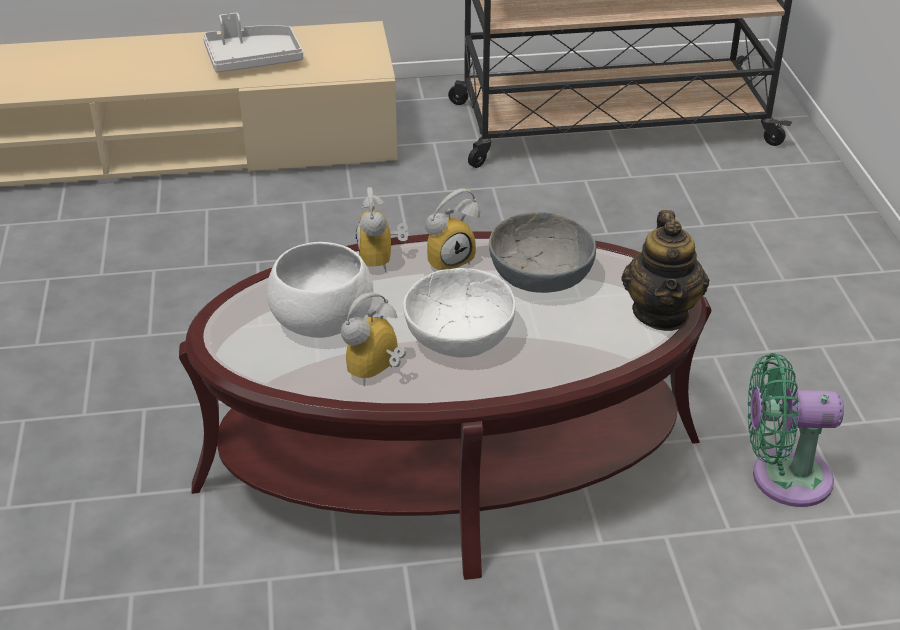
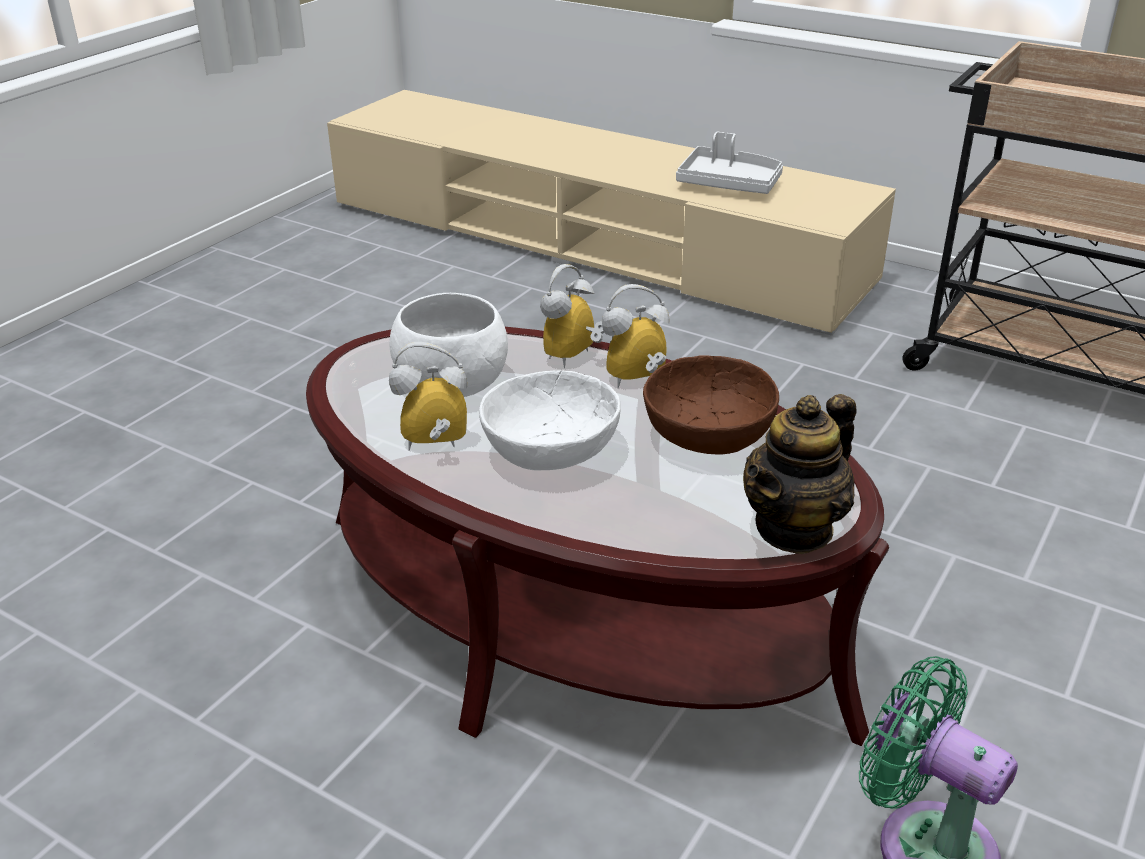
camera: 40 degrees right, 5 degrees down
(448, 259) = (638, 382): alarm clock -> alarm clock turned 150 degrees clockwise
(539, 277) = (706, 436): grey bowl -> brown bowl

